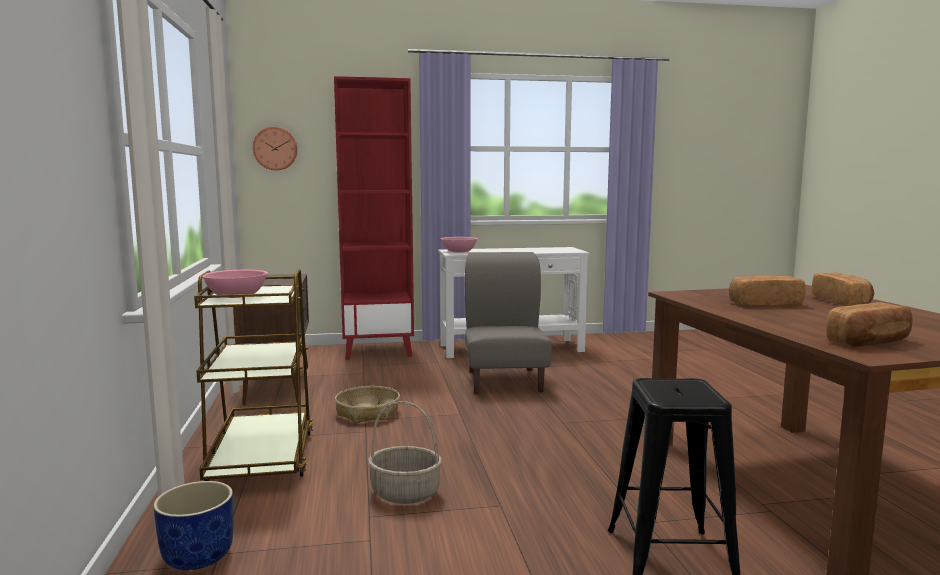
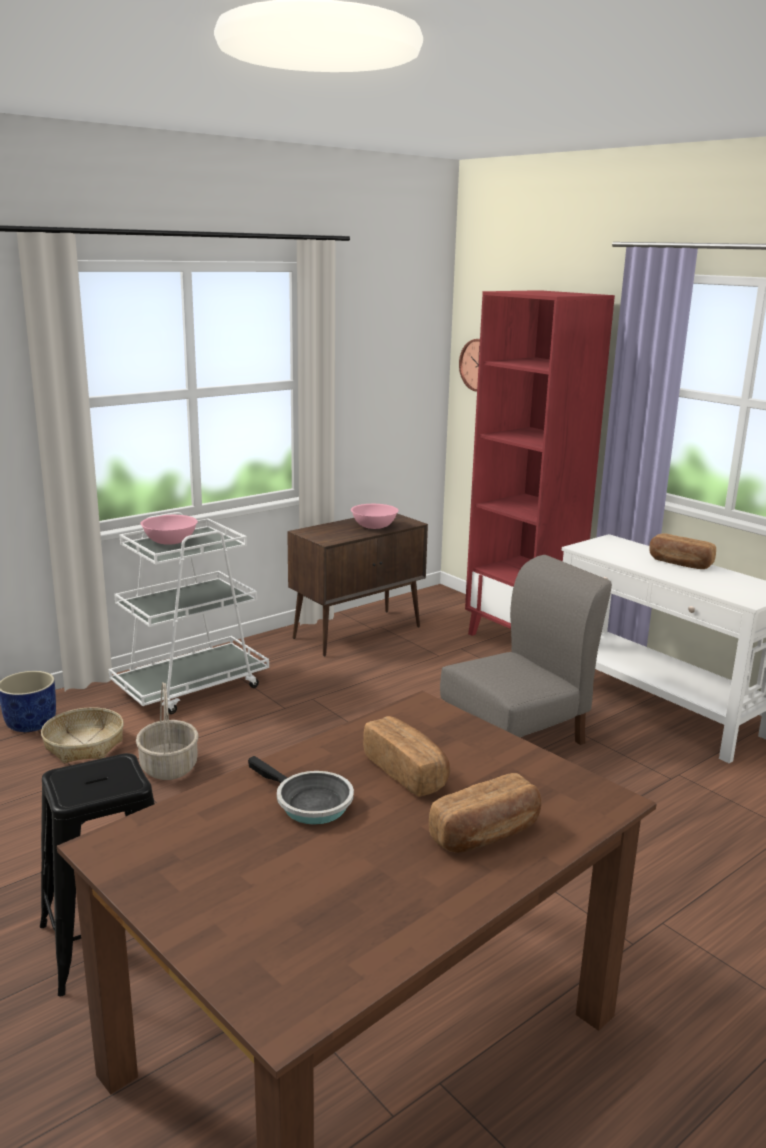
camera: 60 degrees right, 10 degrees up
(262, 458) = (192, 687): brown cart -> white cart
(368, 412) = (331, 694): basket -> basket (84, 745)
(459, 252) = (603, 547): pink bowl -> pink bowl (374, 526)
(804, 319) = (309, 803): none -> frying pan
(870, 342) = (187, 849): bread -> bread (680, 563)

